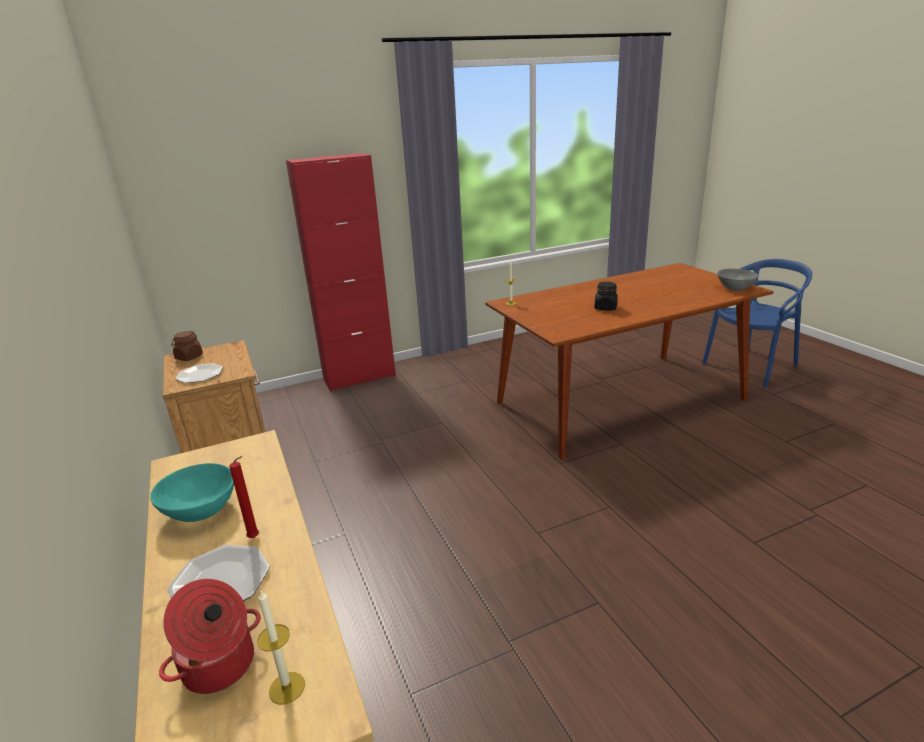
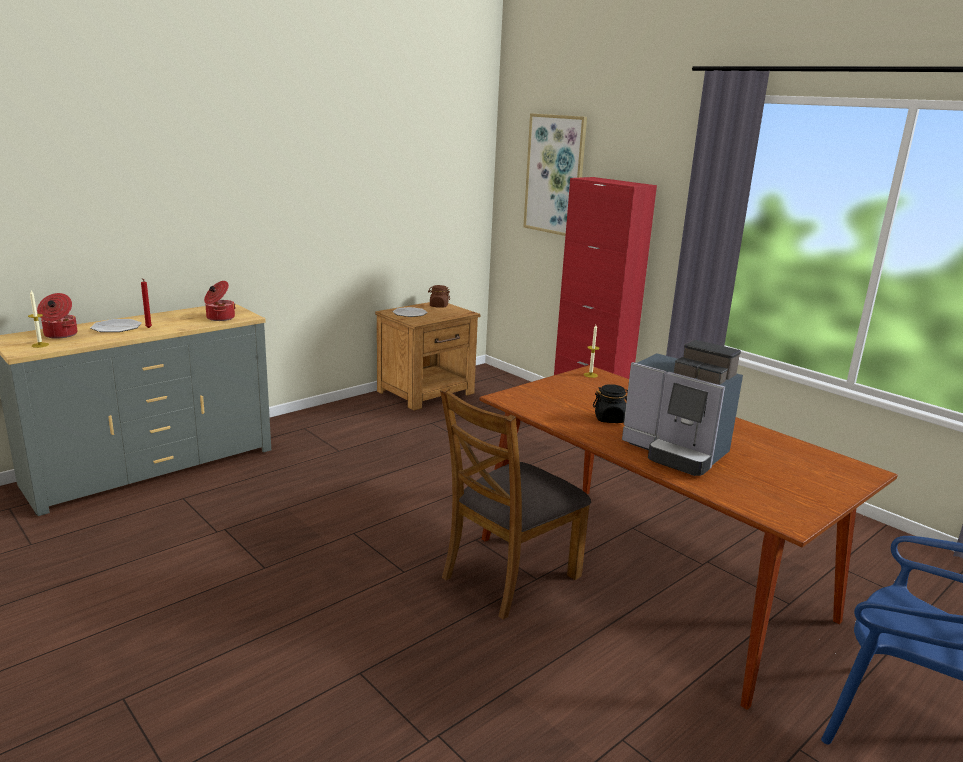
camera: 70 degrees right, 5 degrees down
(201, 510) = (177, 316): turquoise bowl -> none
(227, 169) = (555, 175): none -> picture
(245, 467) = (219, 318): none -> cooking pot
(617, 454) = (509, 576): none -> brown chair
(663, 298) = (676, 452): none -> coffee machine
(735, 288) = (780, 508): grey bowl -> none

